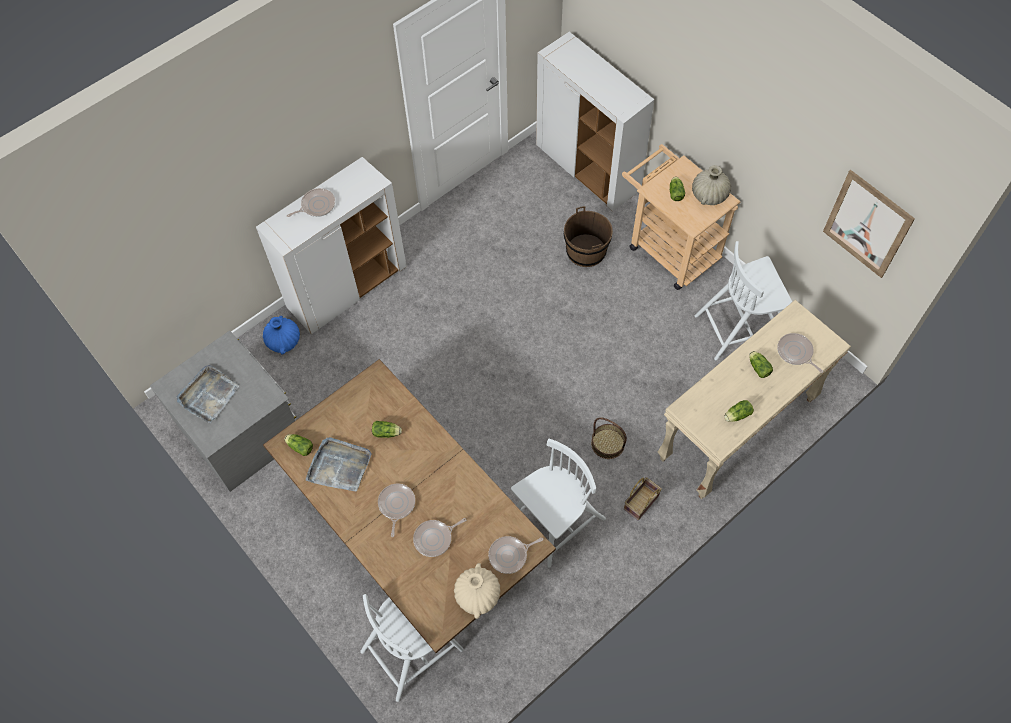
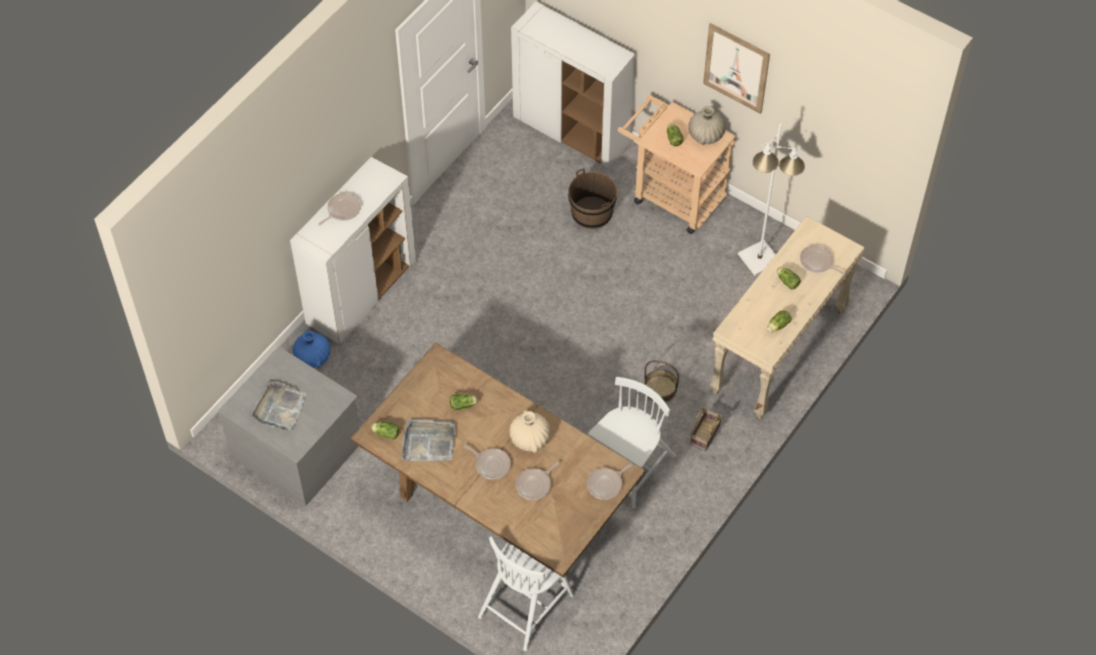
camera: 15 degrees left, 5 degrees down
(396, 505) = (491, 464): frying pan -> frying pan turned 135 degrees clockwise
(477, 595) = (586, 522): beige vase -> beige vase (529, 438)
(738, 328) = (758, 258): white chair -> white floor lamp
(867, 224) = (854, 135): picture -> picture (736, 68)

